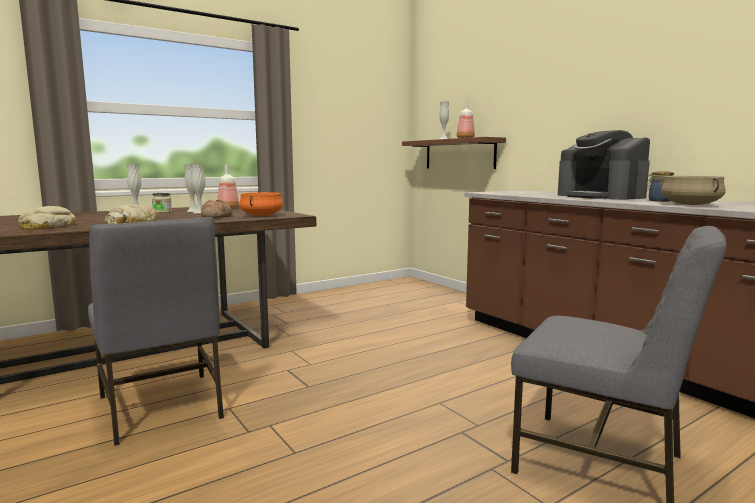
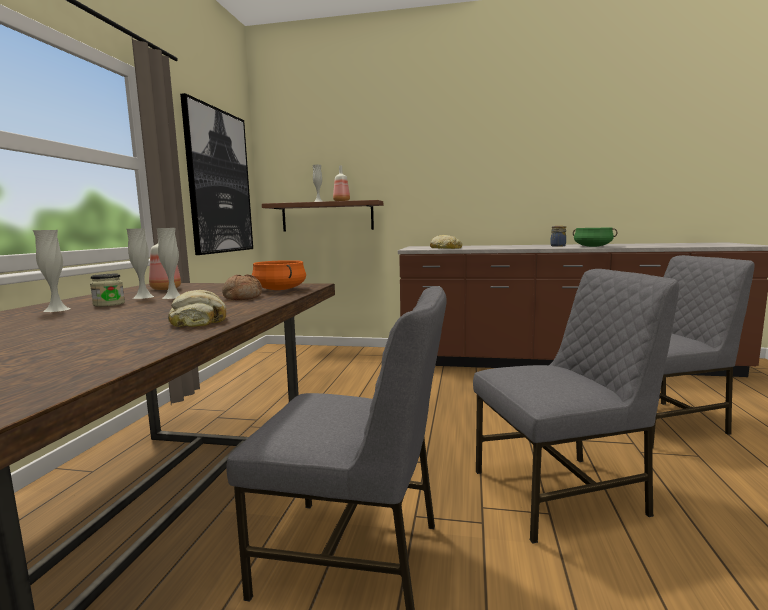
camera: 45 degrees left, 0 degrees up
(47, 226) = (77, 349): bread -> bread (445, 248)
(335, 449) = (561, 493): none -> grey chair
(355, 123) = (219, 182): none -> picture
(601, 196) = (506, 246): coffee machine -> none
(691, 205) = (593, 246): beige cooking pot -> green cooking pot

